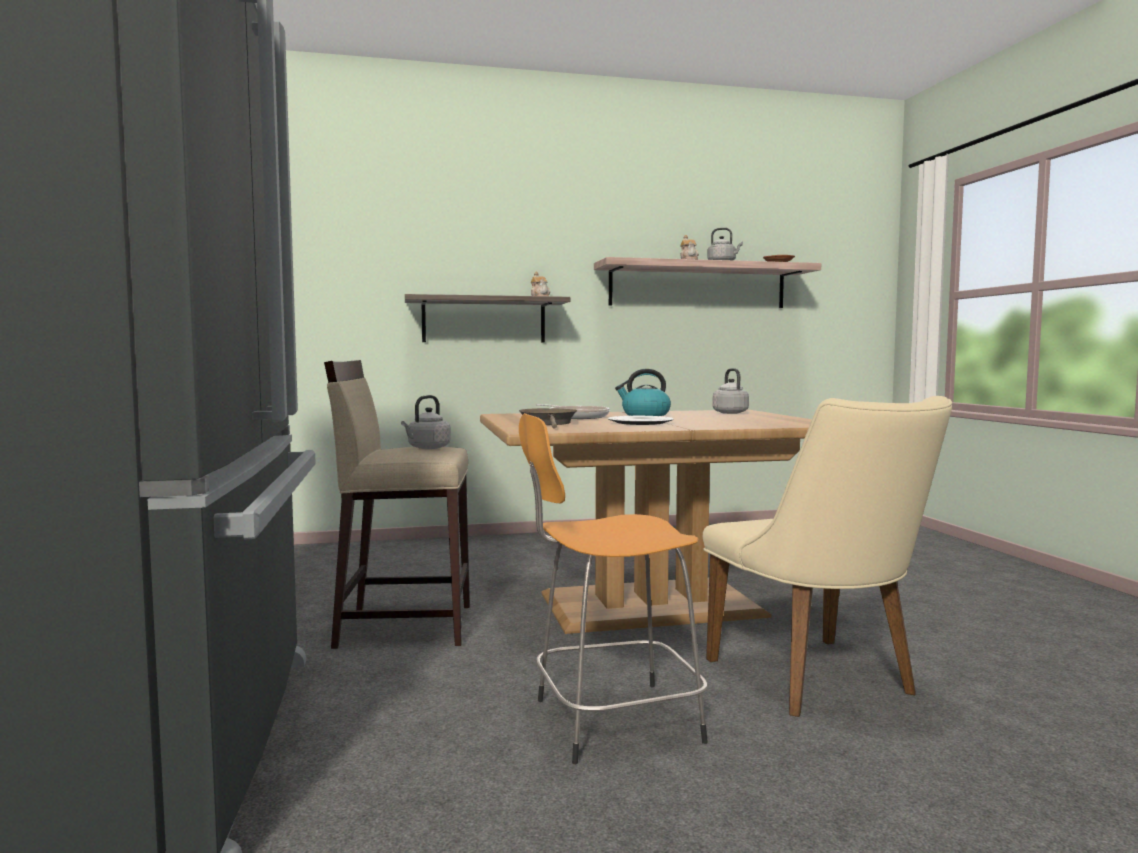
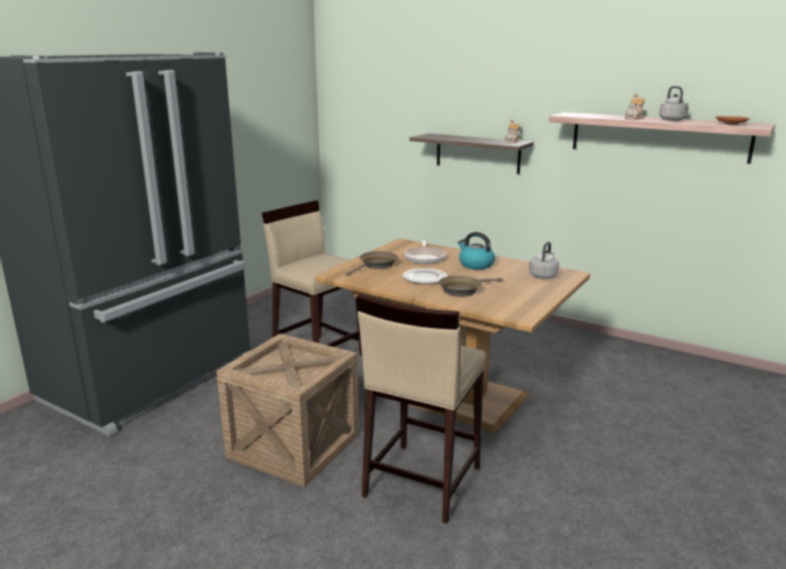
camera: 45 degrees right, 15 degrees up
(427, 448) = (327, 263): grey kettle -> none
(610, 721) = (294, 446): orange stool -> crate
(710, 422) = (463, 290): none -> brown frying pan
(821, 682) = (421, 482): beige chair -> beige stool

